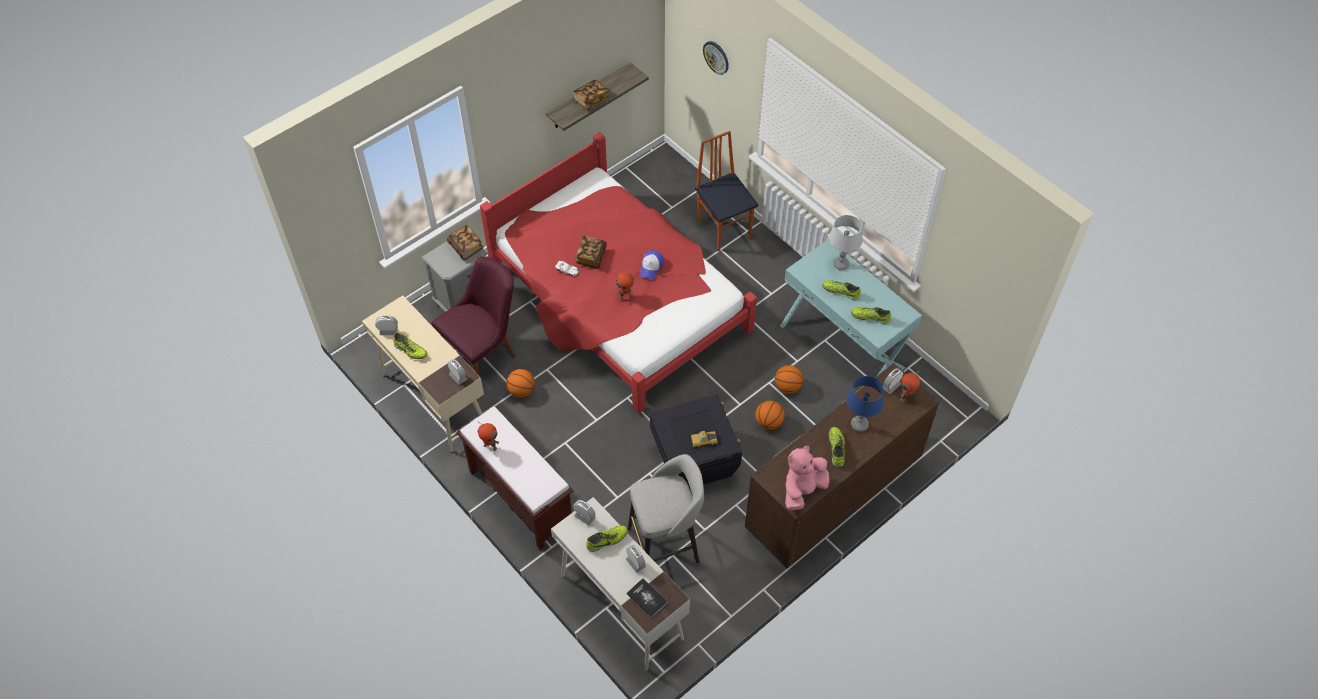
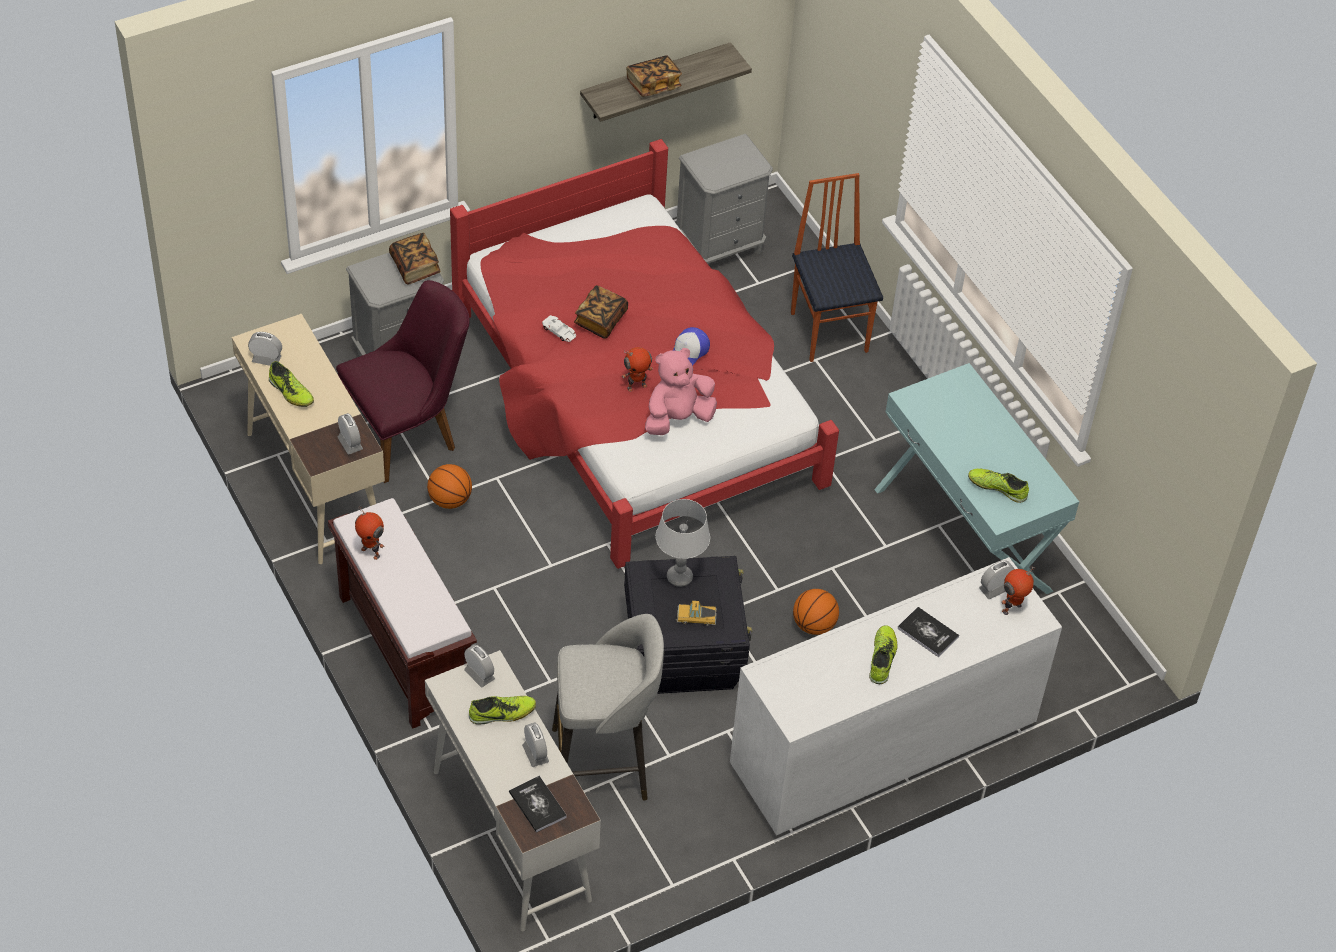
camera: 10 degrees right, 5 degrees down
(642, 188) = (720, 246): none -> grey nightstand
(716, 57) = (857, 56): wall clock -> none
(787, 387) = (859, 580): basketball -> none
(803, 490) = (813, 704): pink plush toy -> pink plush toy (677, 418)
(832, 495) = (880, 749): brown dresser -> white dresser
(840, 264) = (976, 403): grey table lamp -> grey table lamp (679, 577)
(841, 291) = (963, 442): shoe -> none
(859, 425) = (928, 632): blue table lamp -> book

